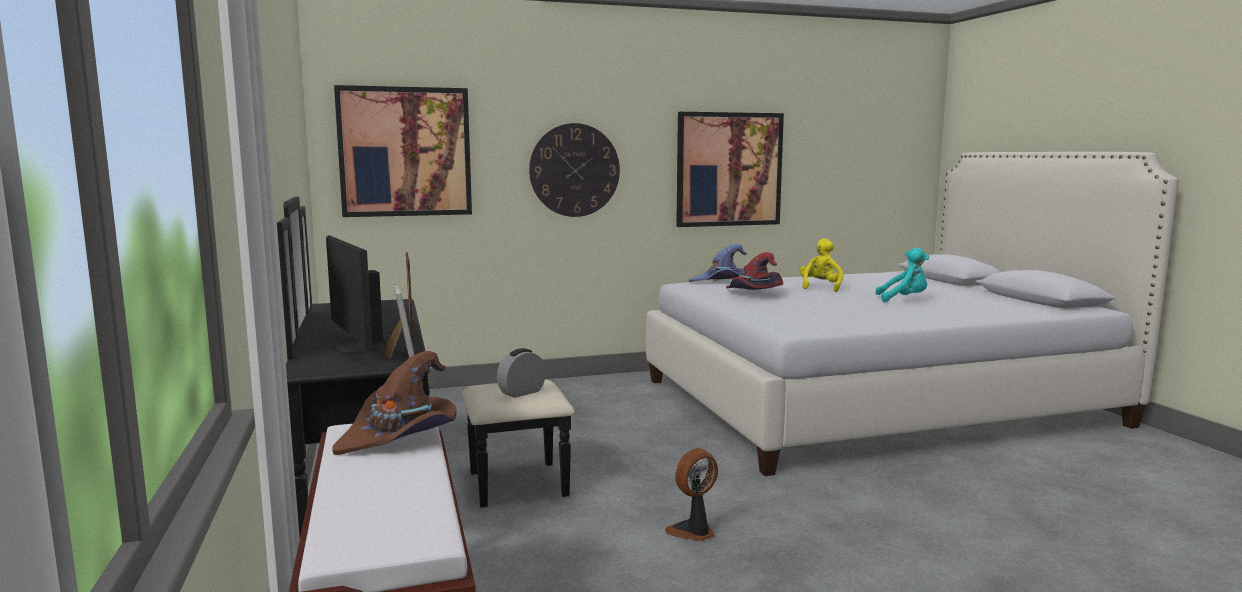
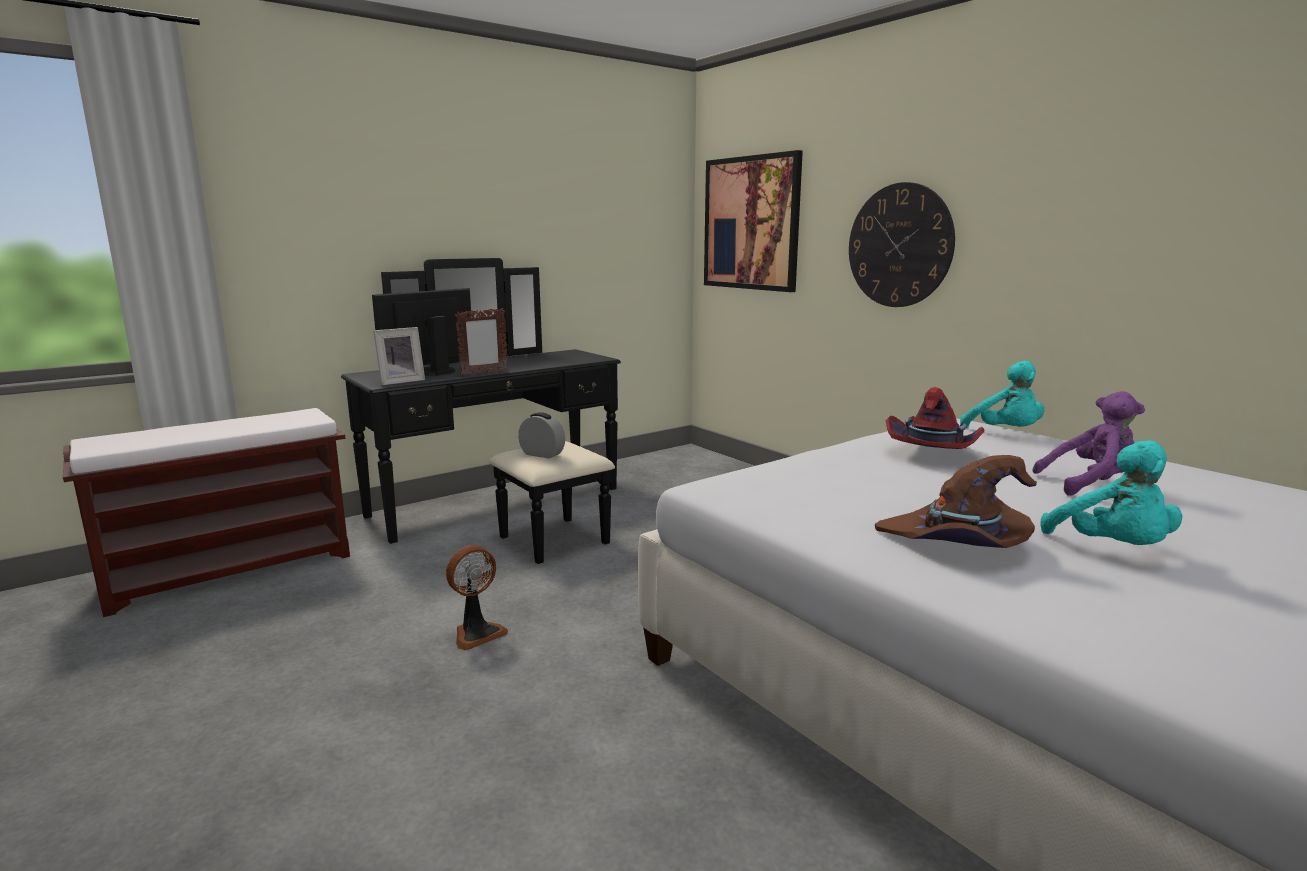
camera: 70 degrees right, 5 degrees up
(400, 437) = (286, 421): brown hat -> brown hat (956, 543)
(693, 532) = (477, 633): fan -> fan turned 105 degrees clockwise
(721, 282) = (1005, 433): purple hat -> turquoise plush toy
(729, 169) = (1144, 250): picture -> none
(820, 287) = (1089, 484): yellow plush toy -> purple plush toy

